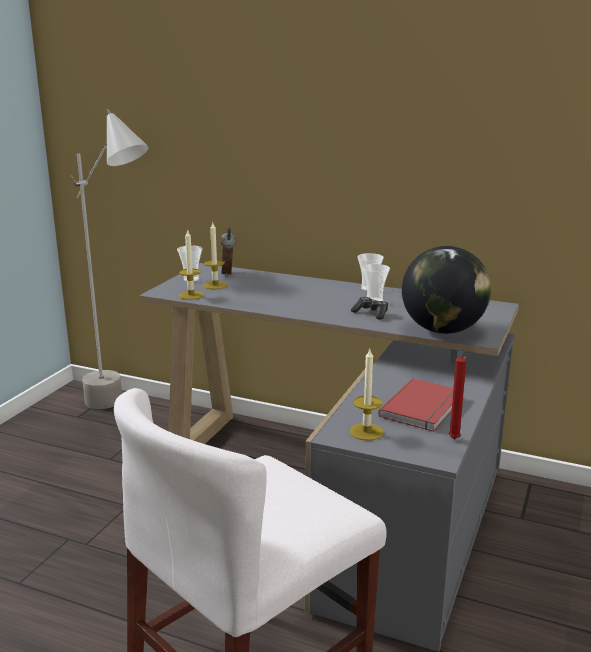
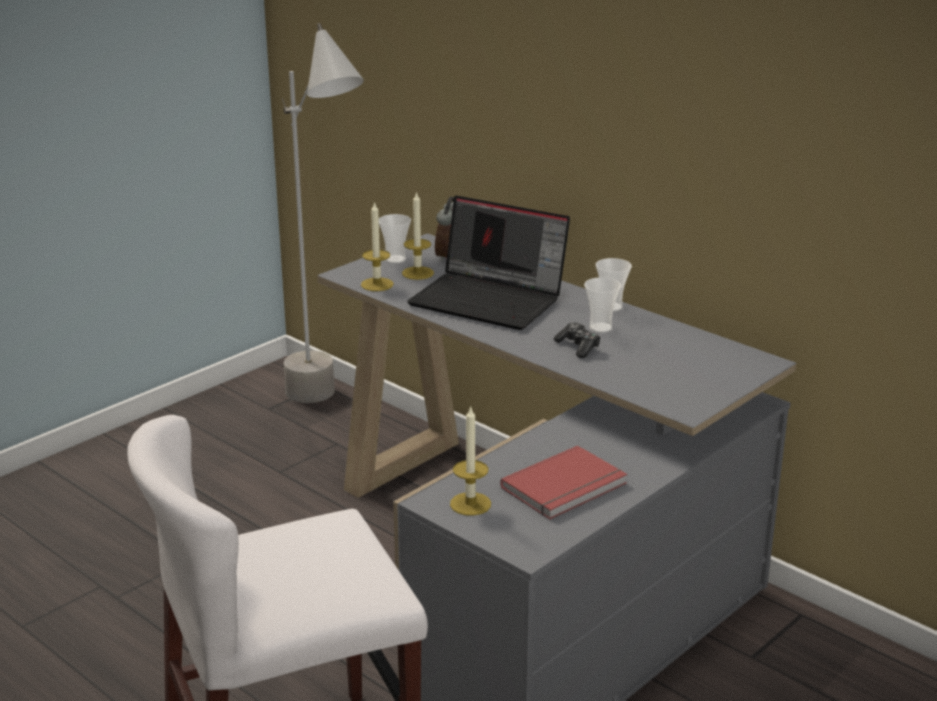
camera: 20 degrees right, 5 degrees up
(282, 294) = (490, 299): none -> laptop
(442, 330) = (647, 387): globe -> none
(454, 440) = (565, 535): red candle -> none

